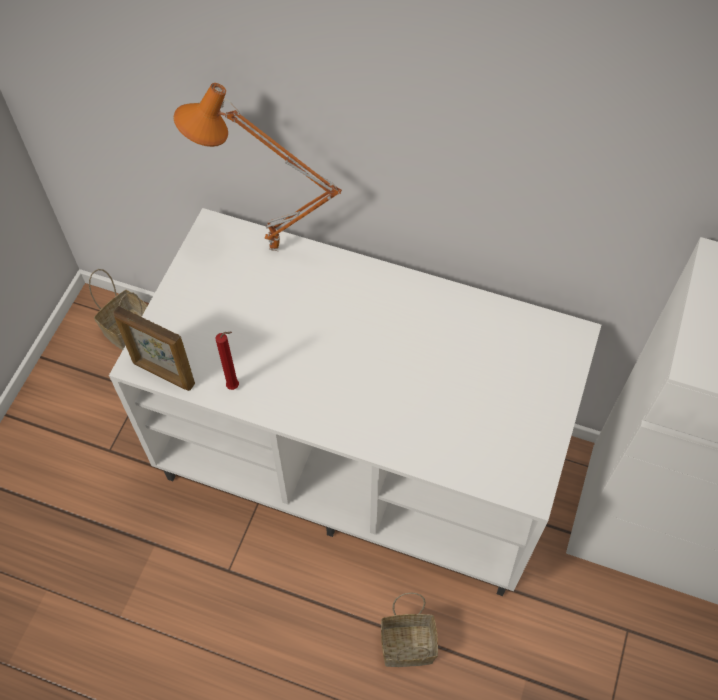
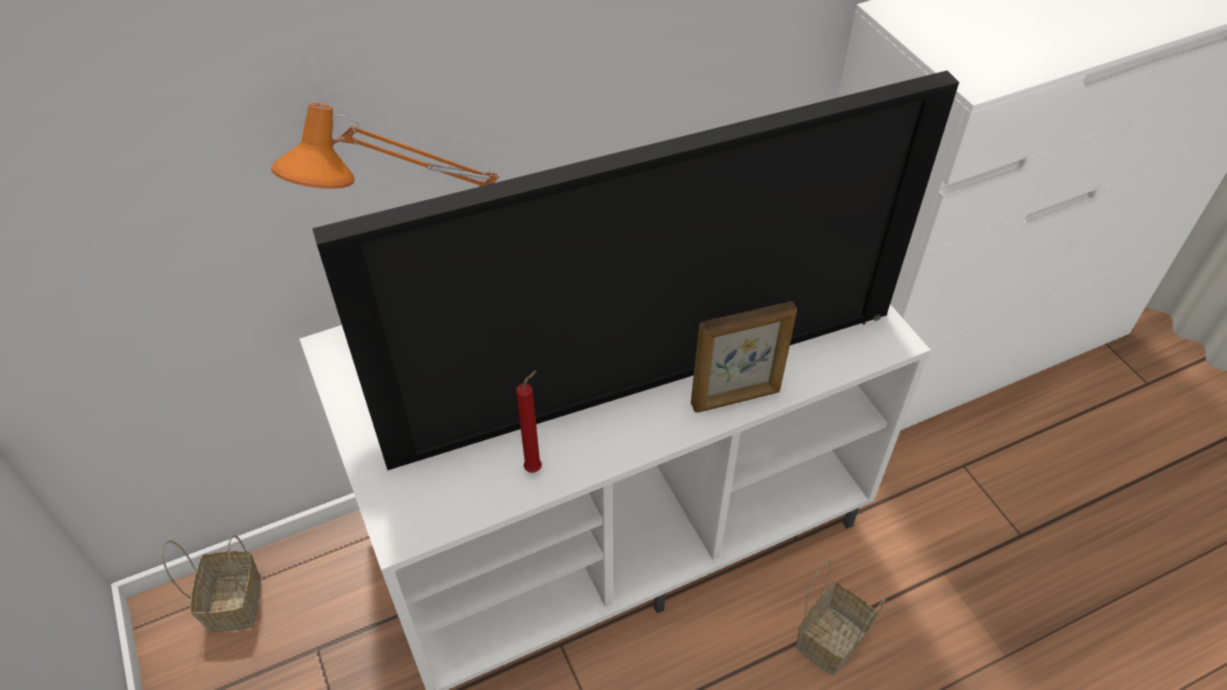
camera: 45 degrees left, 10 degrees down
(163, 373) = (443, 517): picture frame -> picture frame (736, 398)
(360, 375) = (642, 363): none -> television

